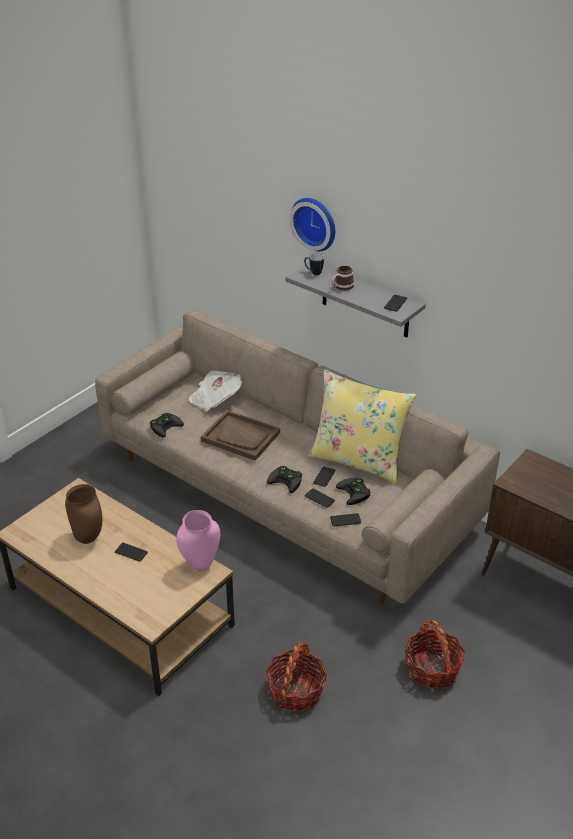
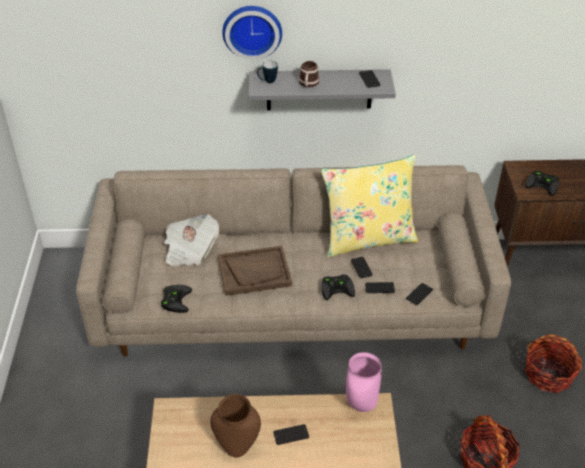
camera: 40 degrees left, 5 degrees up
(355, 493) = (399, 267): black game controller -> black game controller (543, 184)

